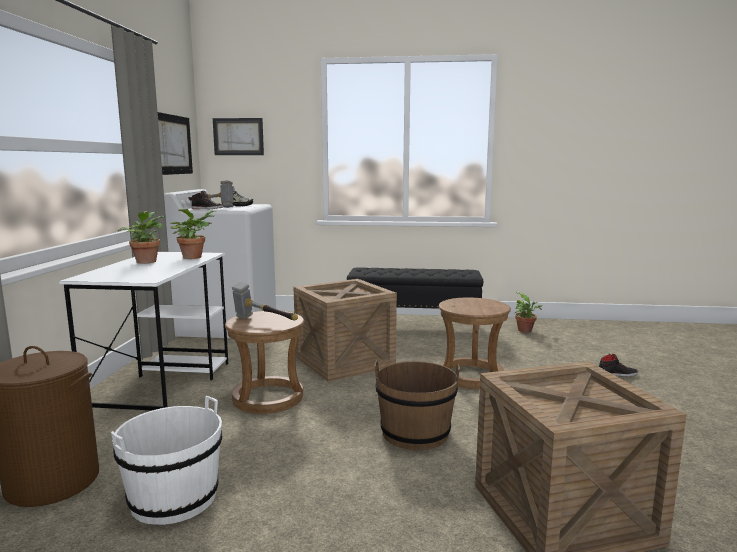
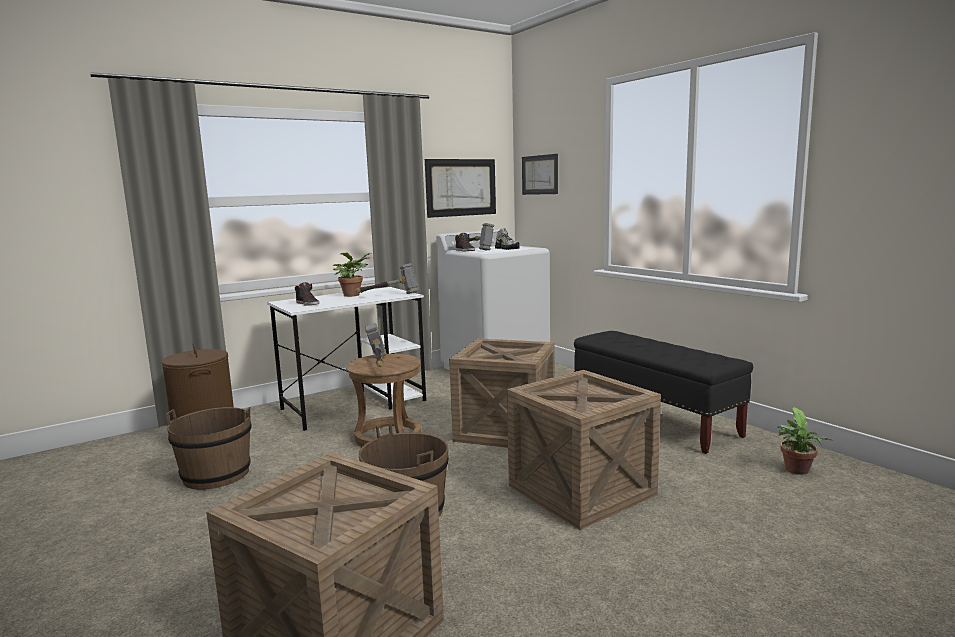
camera: 50 degrees right, 0 degrees up
(174, 498) = (216, 475): white bucket -> brown bucket
(194, 257) = (389, 295): potted plant -> hammer
(471, 376) = (581, 490): brown stool -> crate
(617, 374) = (780, 575): black shoe -> black shoe (308, 304)

